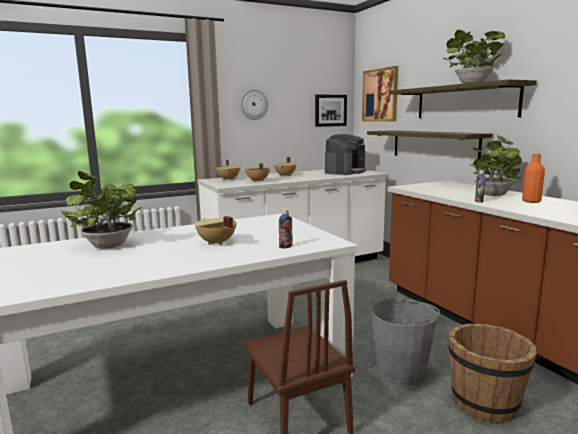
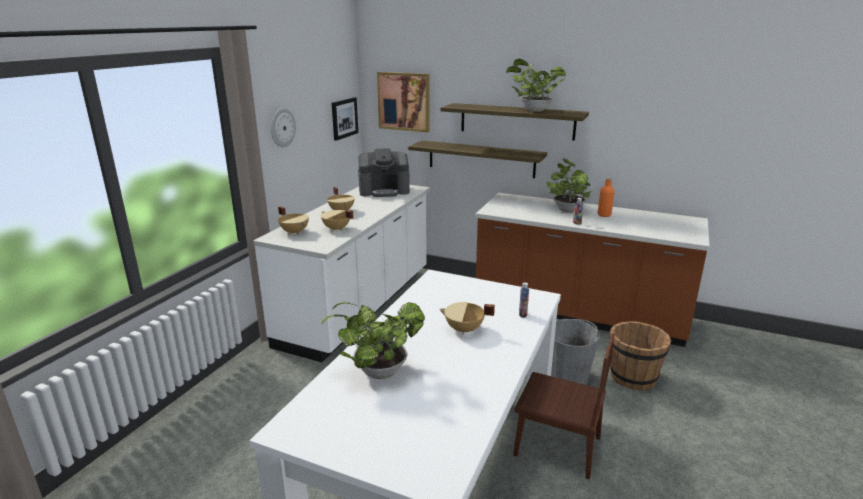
camera: 40 degrees left, 10 degrees up
(345, 171) = (384, 190): coffee machine -> coffee machine turned 90 degrees clockwise

